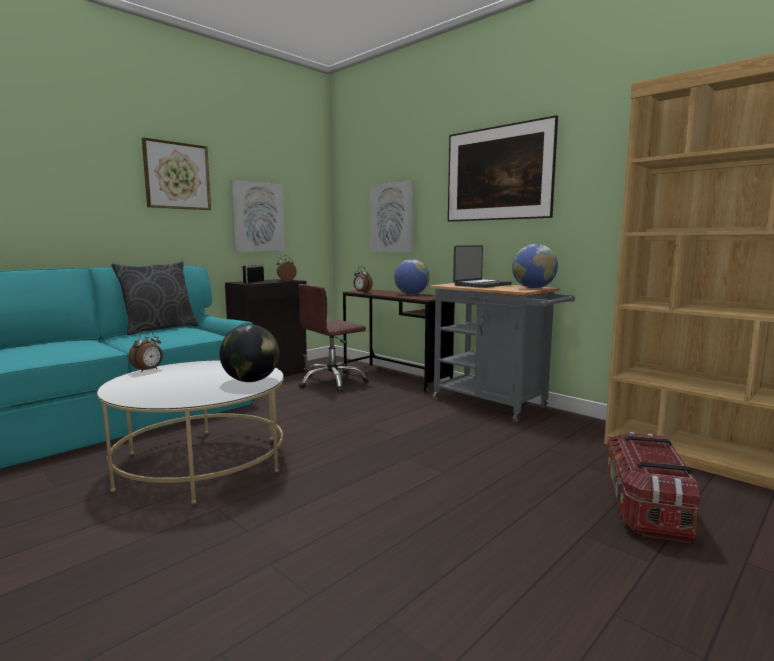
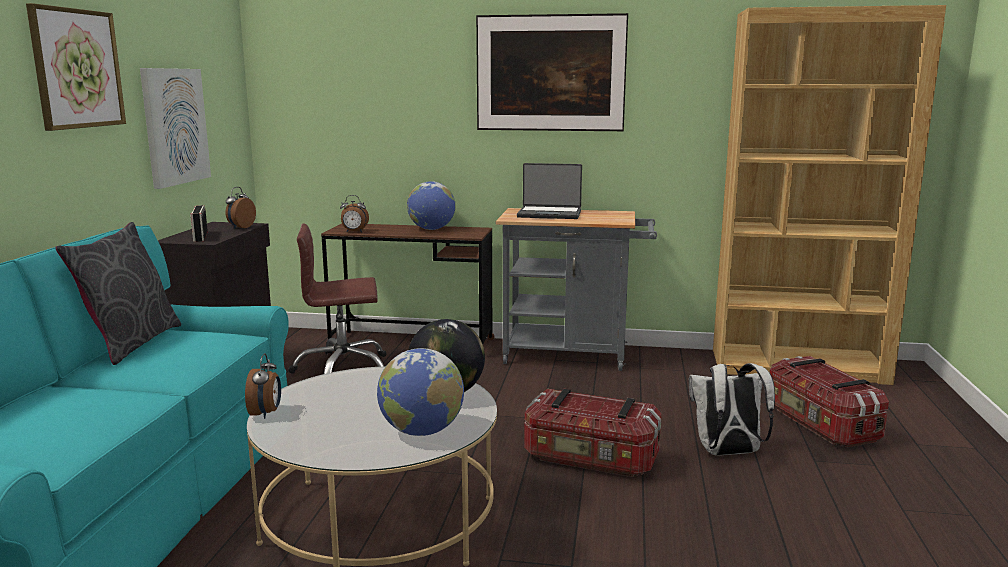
camera: 35 degrees left, 5 degrees up
(332, 382) = (342, 369): brown office chair -> brown office chair turned 60 degrees clockwise
(386, 470) = (590, 459): none -> storage box
(392, 217) = (377, 120): picture -> none
(481, 285) = (549, 214): laptop -> laptop turned 90 degrees clockwise
(504, 501) = (727, 453): none -> white backpack
(533, 288) = (618, 215): globe -> globe (422, 431)

